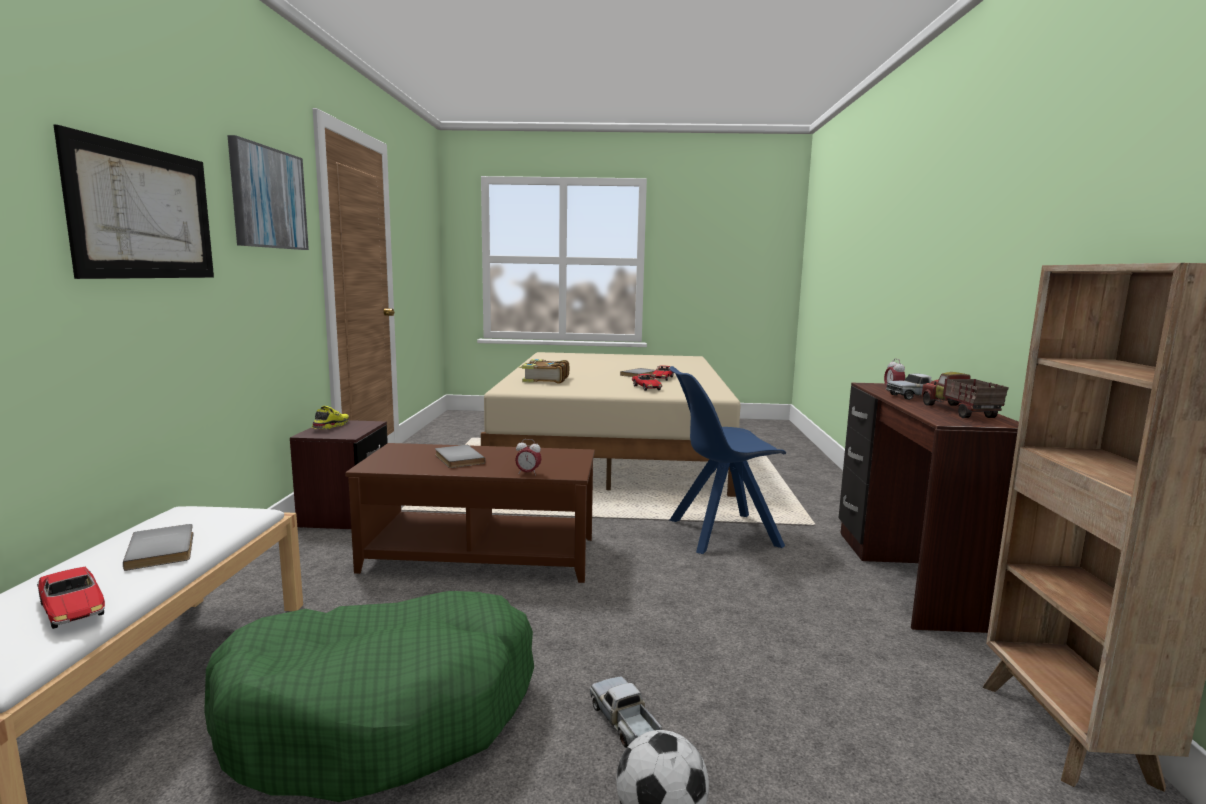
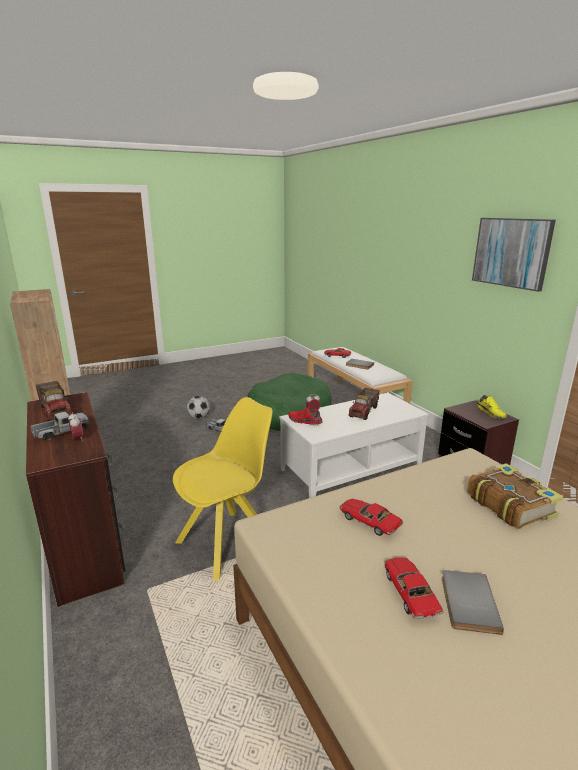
camera: 150 degrees right, 10 degrees up
(144, 213) = (427, 261): picture -> none
(457, 459) = (364, 412): grey book -> toy truck
(481, 554) = (352, 468): brown coffee table -> white coffee table
(563, 466) = (304, 421): none -> red shoe
(720, 533) = (228, 542): blue chair -> yellow chair

